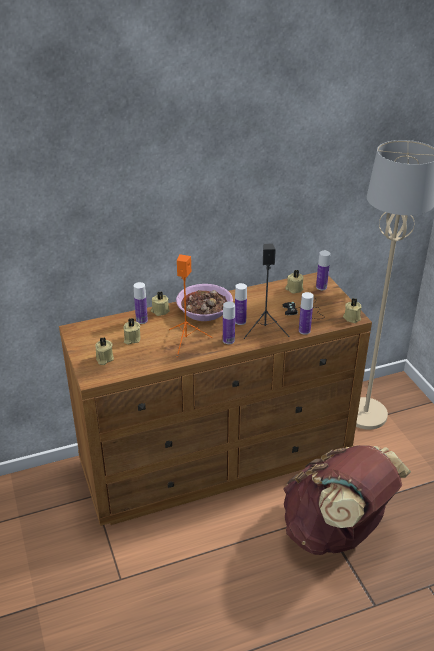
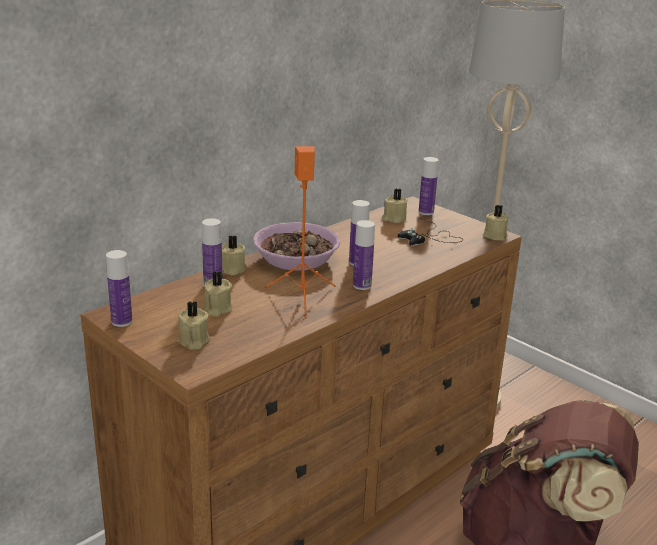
camera: 25 degrees left, 10 degrees down
(265, 329) = (400, 265): black speaker -> none
(304, 331) = (451, 258): bottle -> bottle (122, 321)

